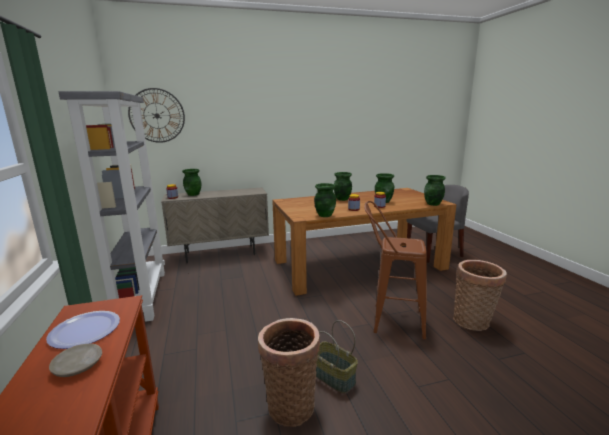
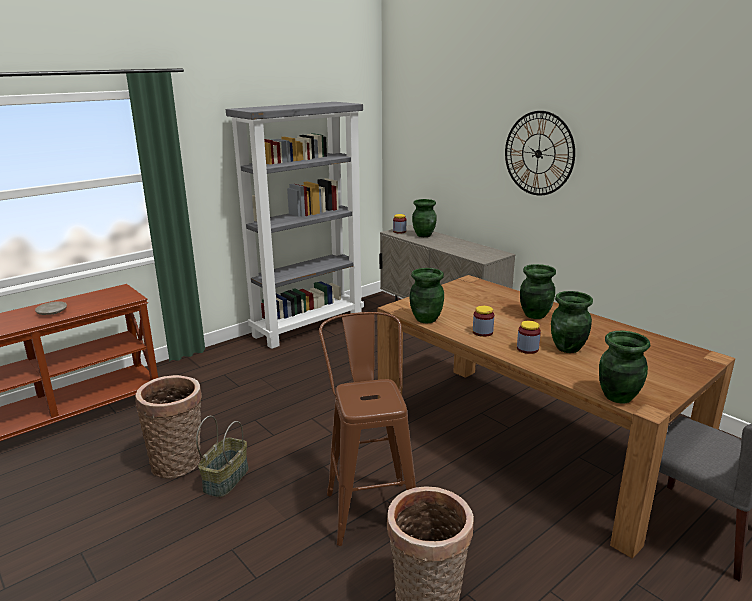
camera: 65 degrees right, 5 degrees up
(85, 330) = (92, 300): plate -> none
(157, 115) = (416, 122): wall clock -> wall clock (538, 153)

